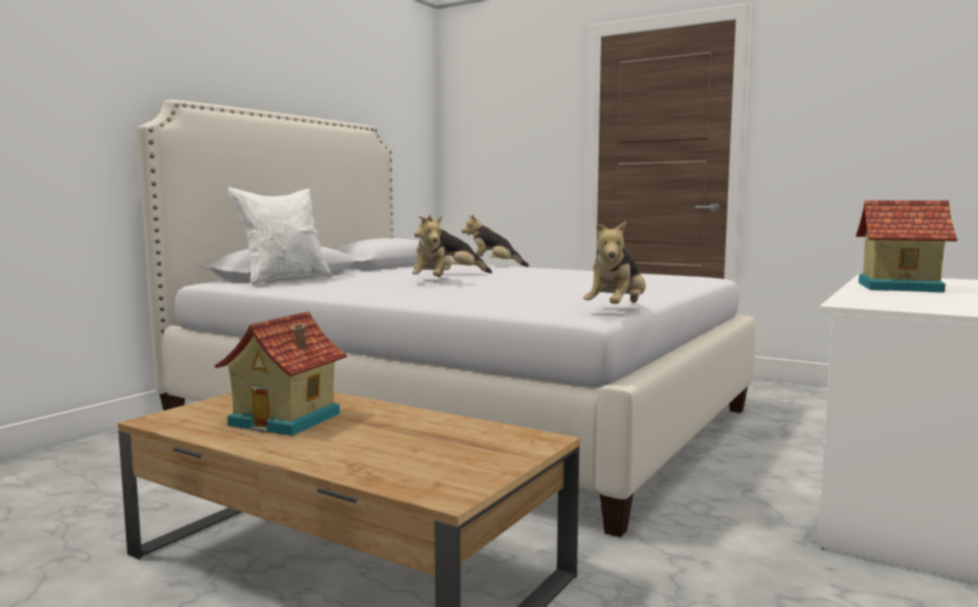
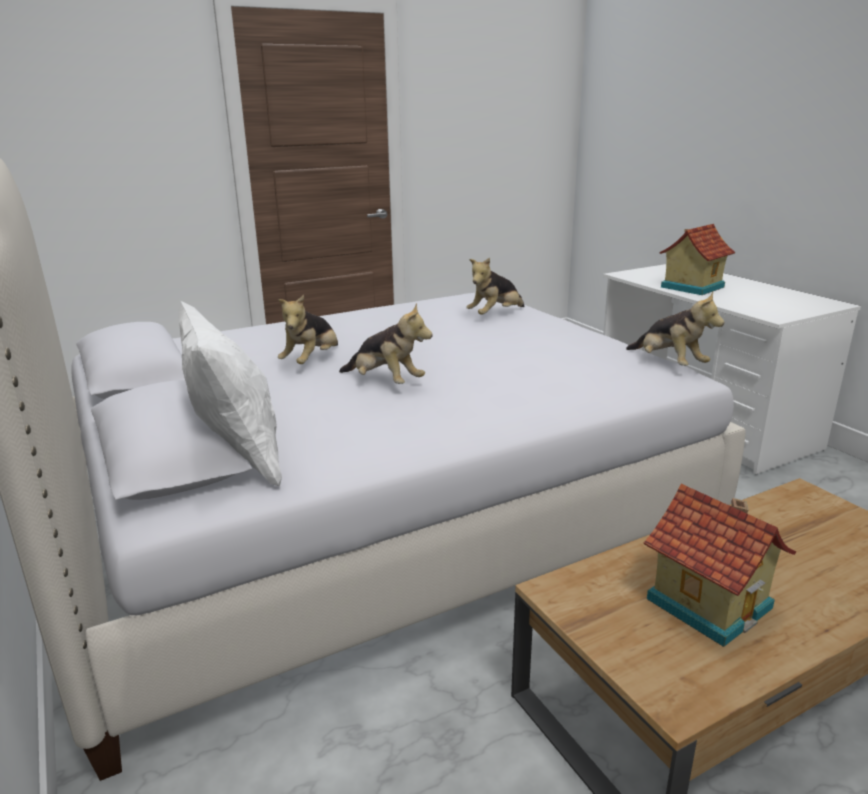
camera: 60 degrees left, 15 degrees up
(493, 266) = (250, 329): plush toy -> plush toy (495, 315)

